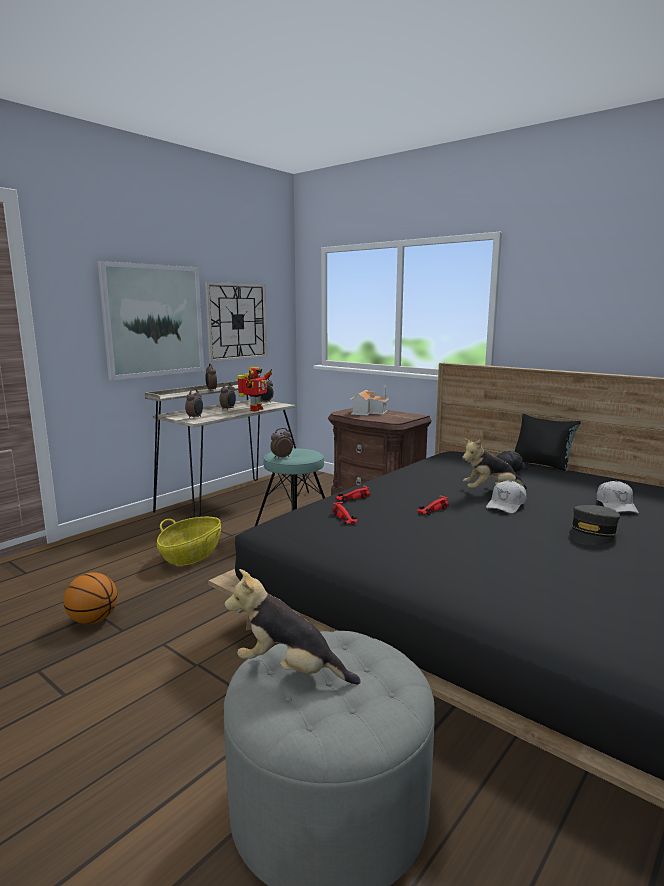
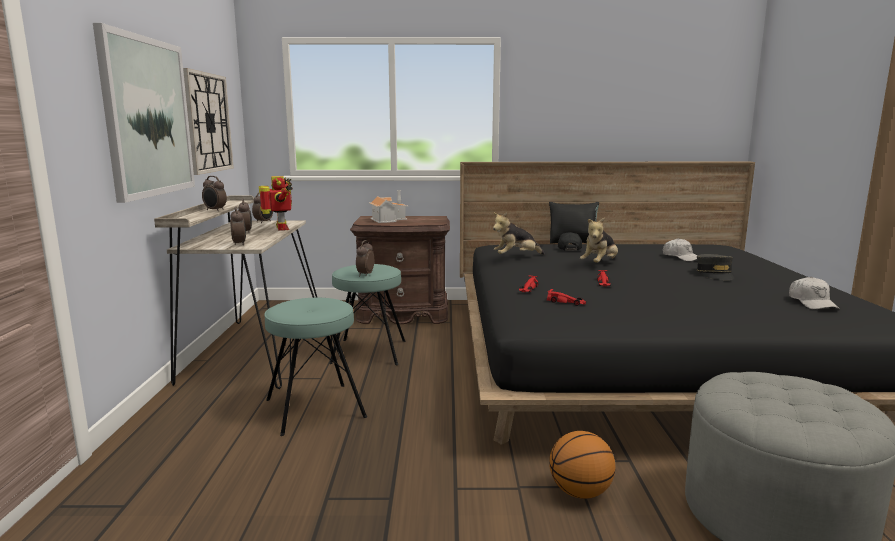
camera: 40 degrees left, 0 degrees up
(93, 620) = (337, 505): basketball -> basketball (579, 492)
(191, 554) = (315, 408): basket -> turquoise stool
(290, 670) = (767, 405): plush toy -> plush toy (516, 257)
(506, 505) = (632, 270): white cap -> white cap (812, 303)

